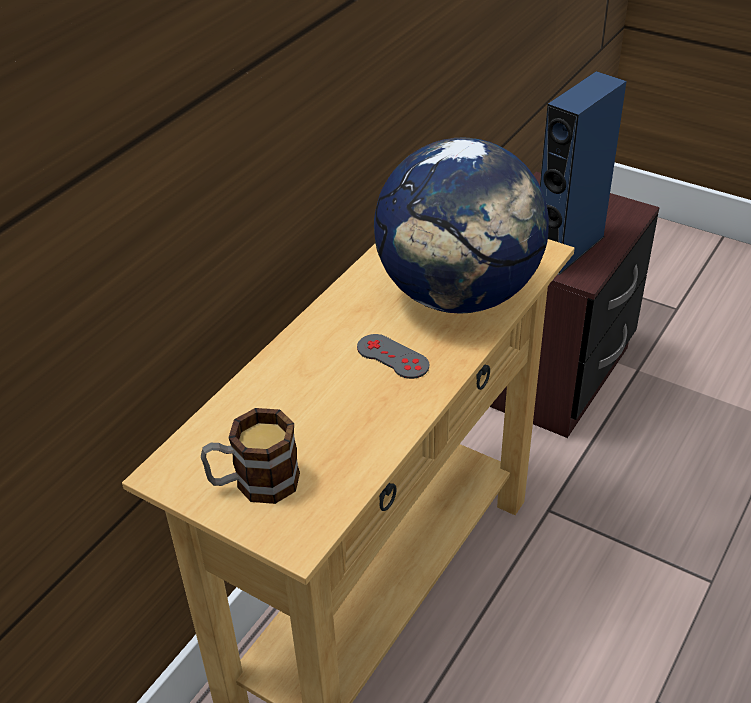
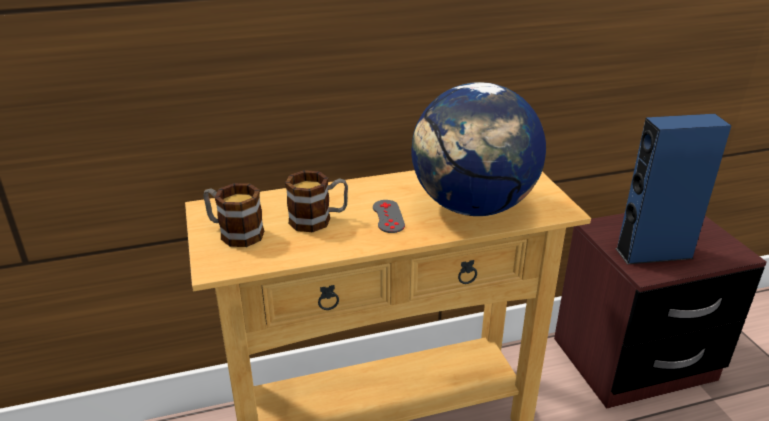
camera: 40 degrees right, 10 degrees down
(325, 406) = (319, 220): none -> mug

